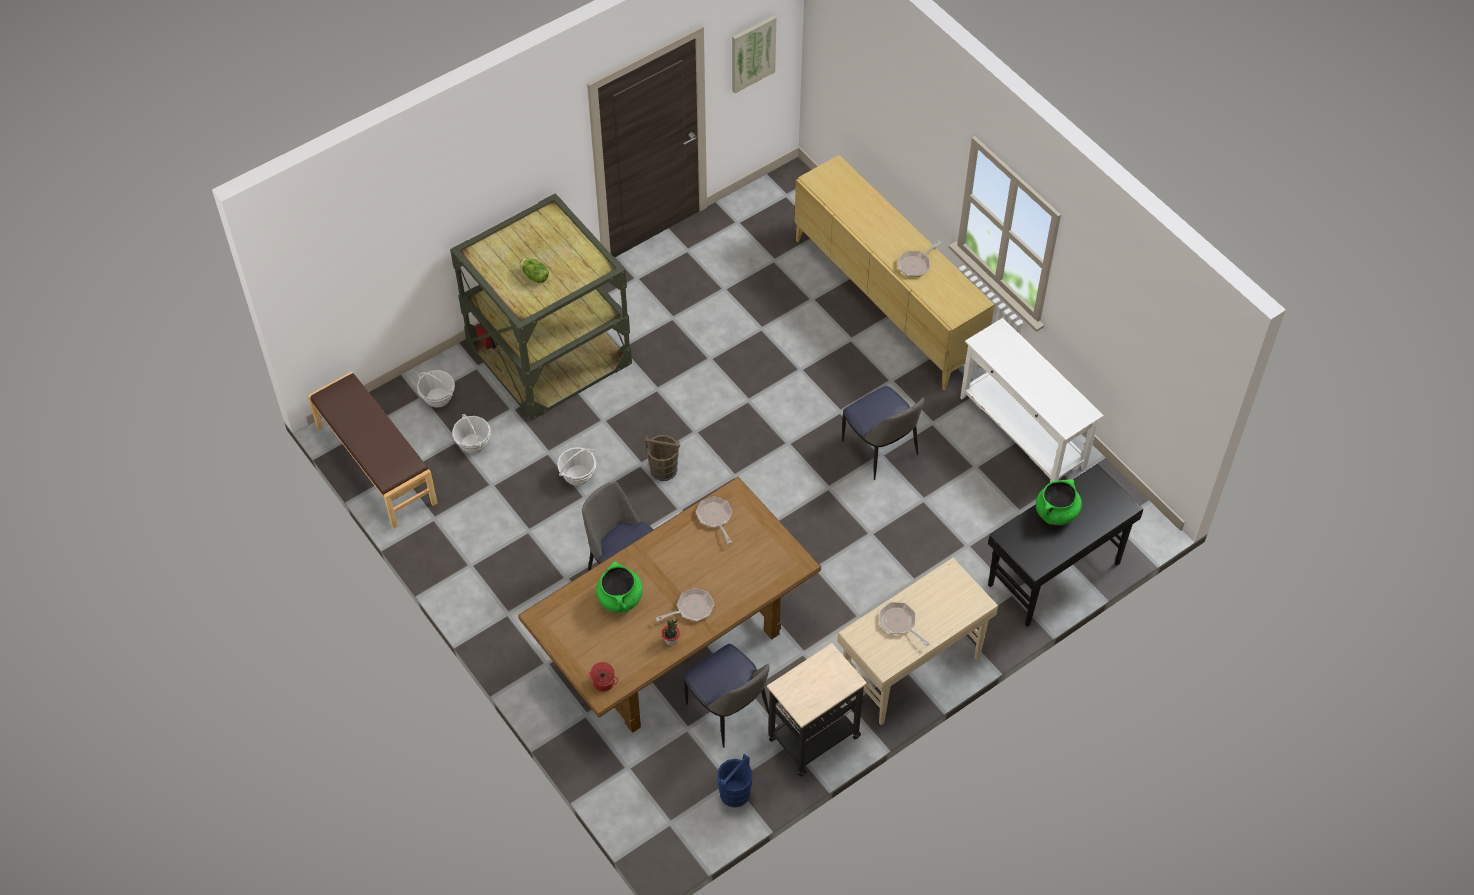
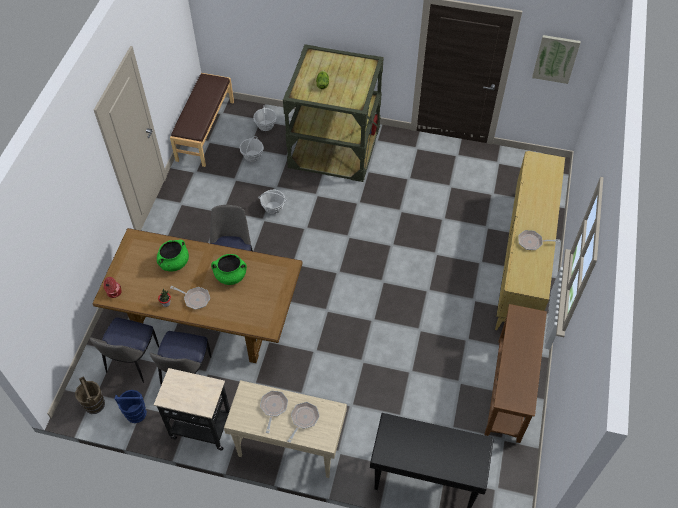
camera: 50 degrees right, 0 degrees up
(663, 469) = (311, 239): brown bucket -> brown bucket (94, 404)
(715, 517) = (265, 269): frying pan -> frying pan (303, 419)
(880, 450) = (422, 327): chair -> chair (132, 361)
(1023, 432) = (509, 390): white console table -> brown console table
(1056, 513) = (433, 439): green cooking pot -> green cooking pot (230, 276)

